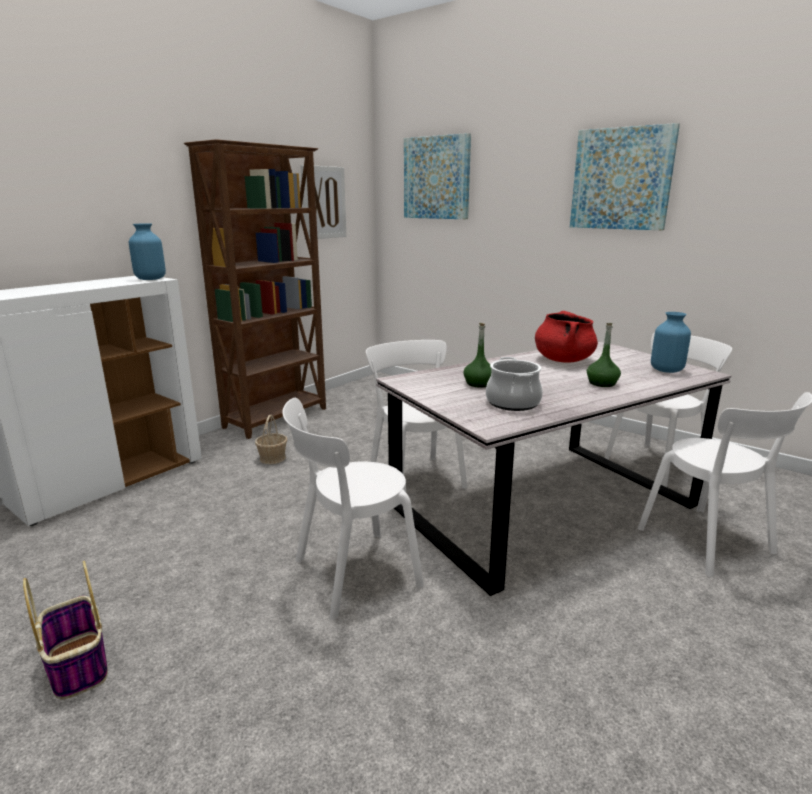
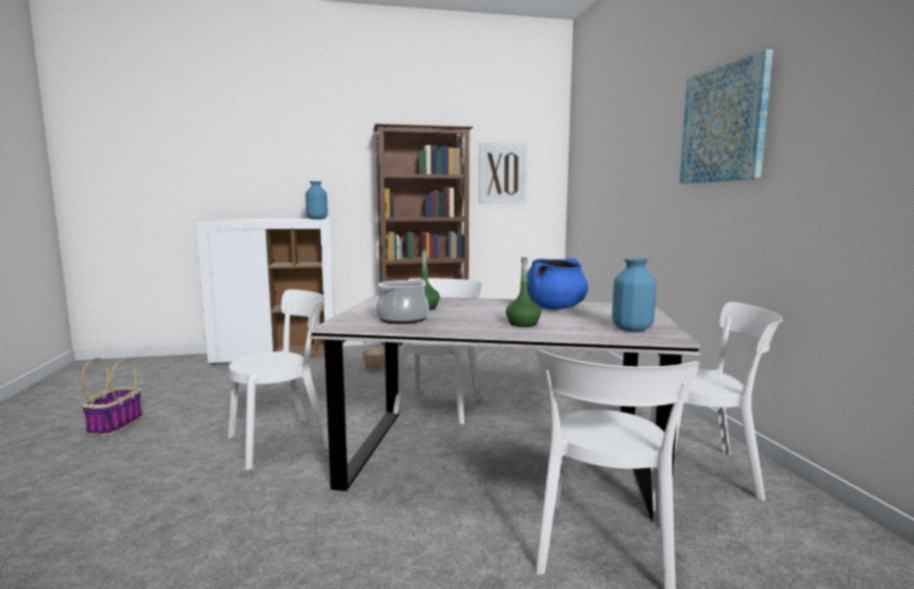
camera: 40 degrees right, 10 degrees down
(351, 574) = (284, 440): white chair -> white chair turned 135 degrees clockwise
(436, 178) = (599, 147): picture -> none
(563, 360) = (554, 308): red cooking pot -> blue cooking pot

